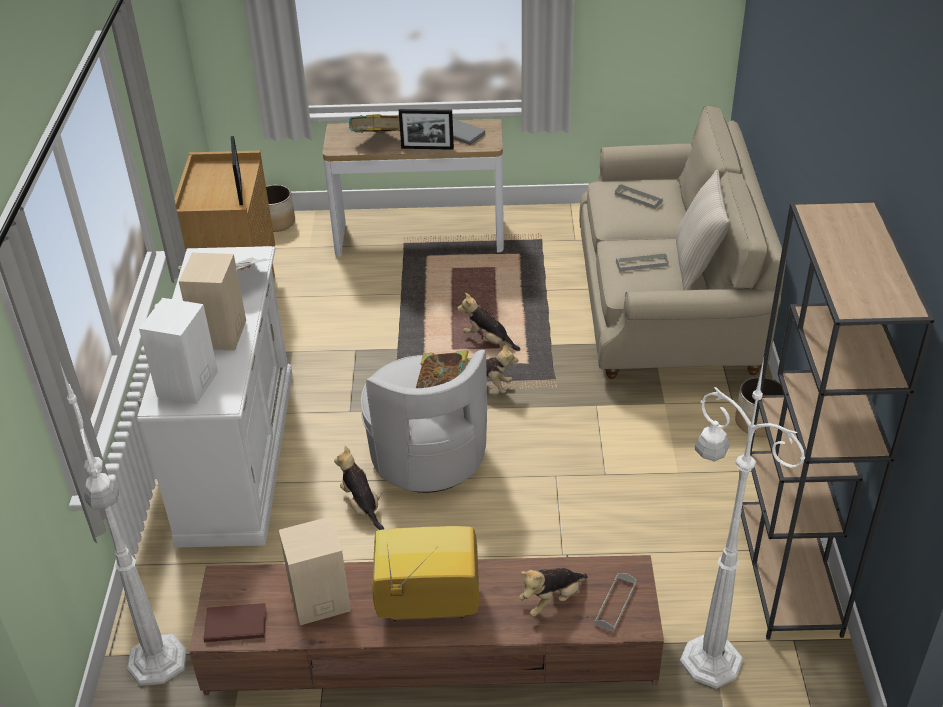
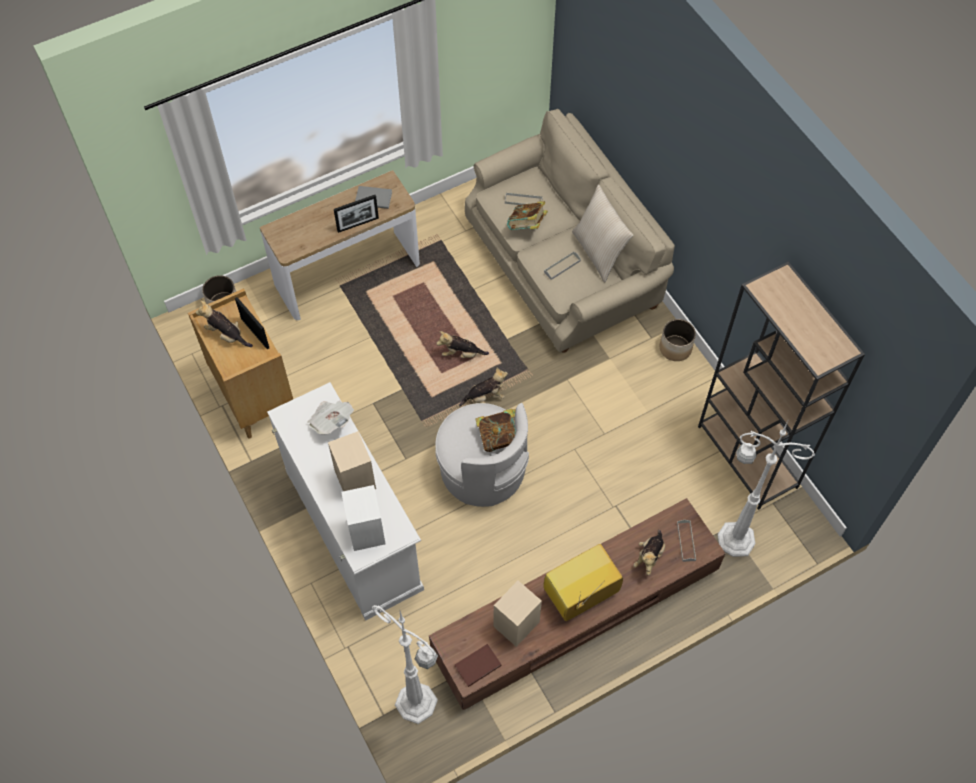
camera: 30 degrees left, 20 degrees up
(362, 505) = (466, 530): plush toy -> plush toy (226, 335)
(378, 141) = (314, 231): book -> book (526, 226)

